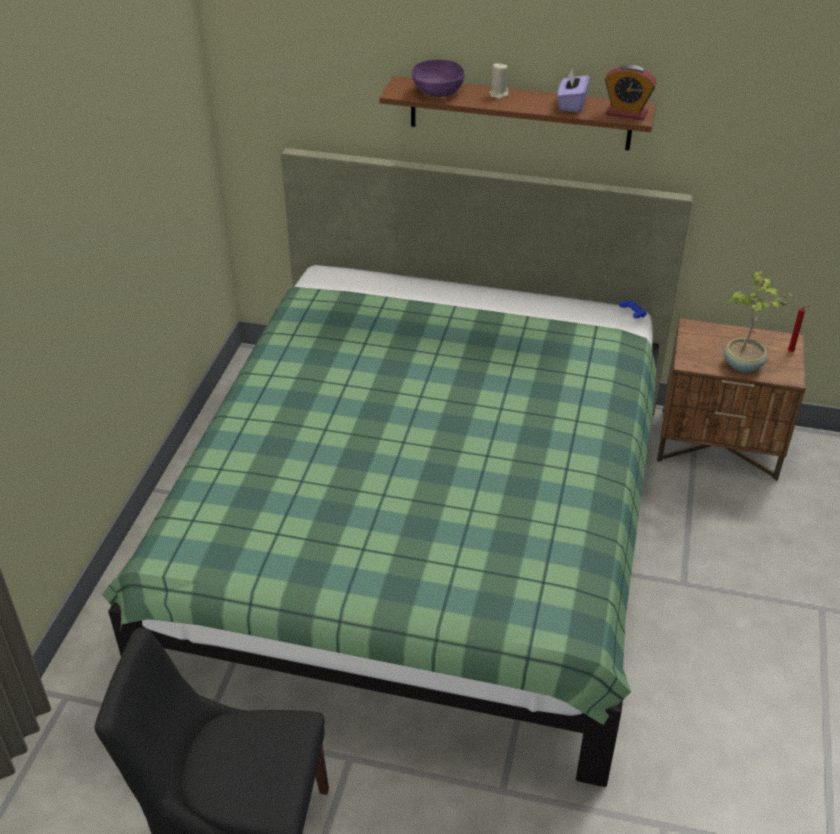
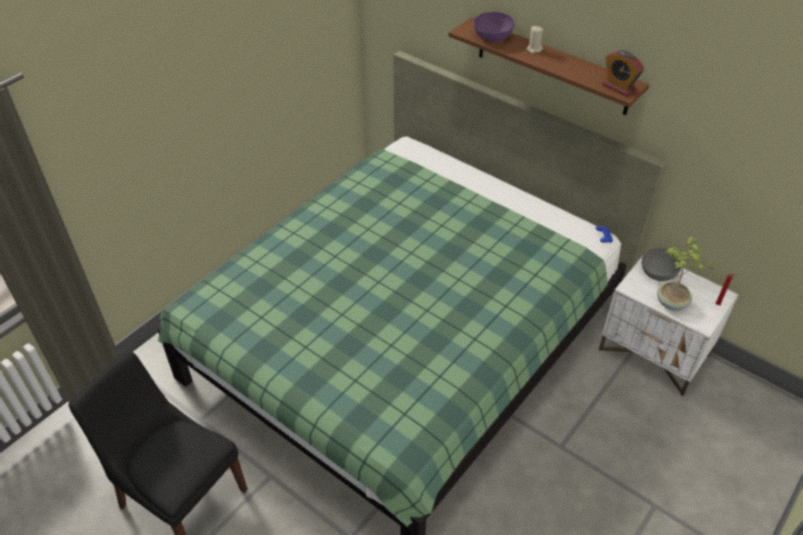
camera: 25 degrees right, 5 degrees up
(571, 104) = (582, 70): purple tissue box -> none
(707, 337) = (658, 272): none -> grey bowl
(719, 444) = (654, 354): brown nightstand -> white nightstand

